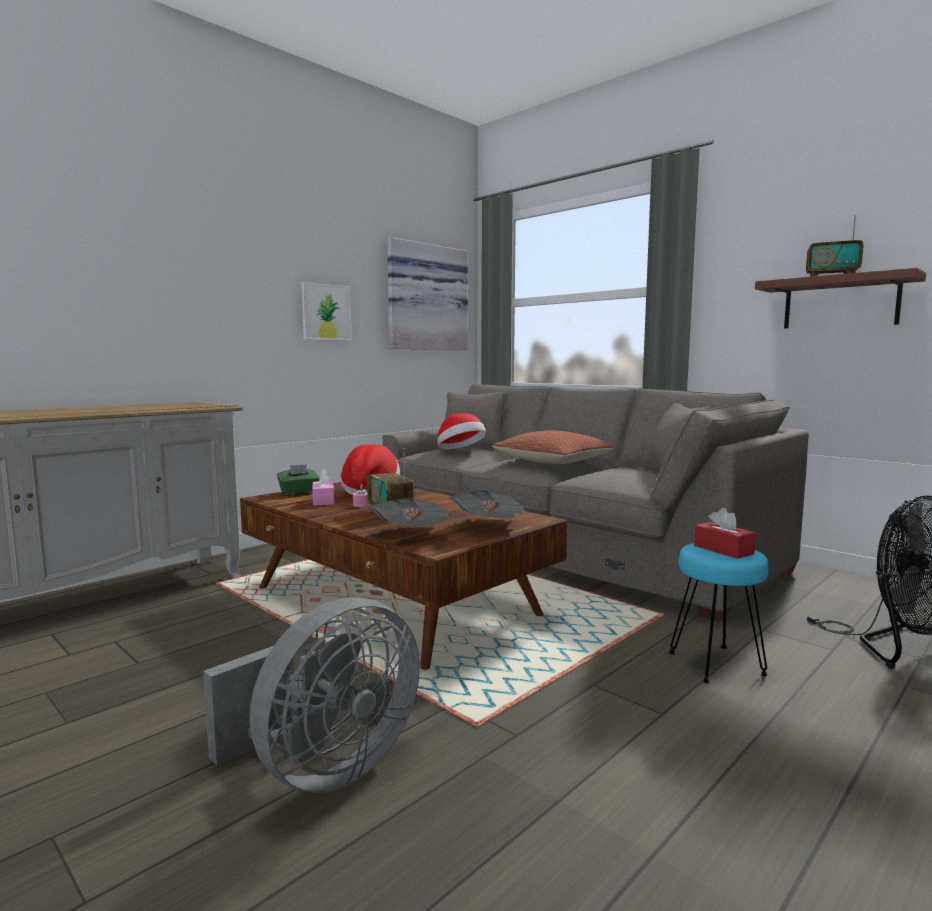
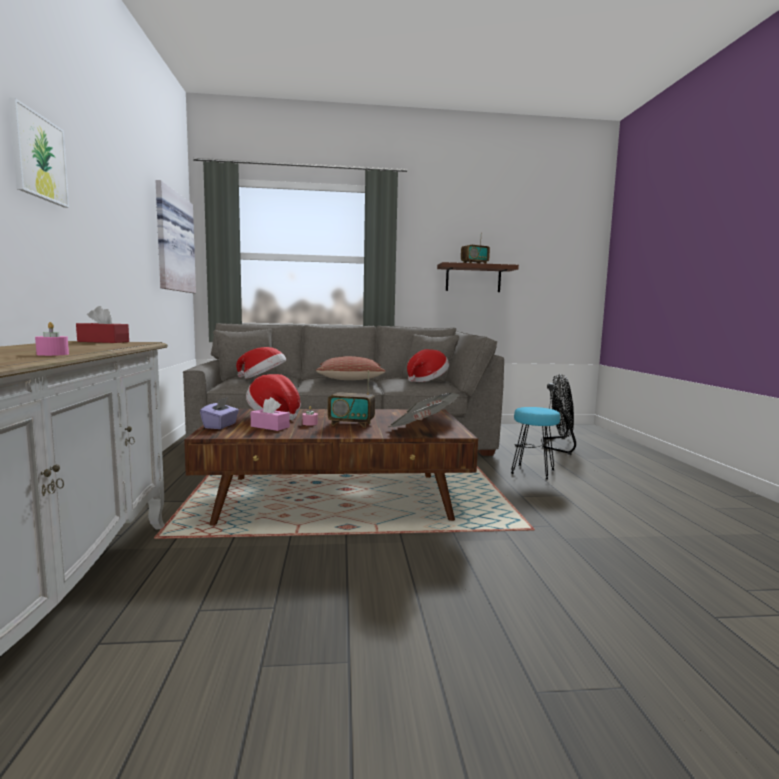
camera: 50 degrees left, 0 degrees up
(55, 413) = (53, 354): none -> pink candle
(298, 492) = (220, 426): green tissue box -> purple tissue box
(324, 770) = (539, 578): grey fan -> none
(326, 312) = (125, 247): picture -> picture (39, 157)
(638, 476) = (427, 380): none -> hat
(723, 550) = (537, 409): red tissue box -> red tissue box (103, 341)

